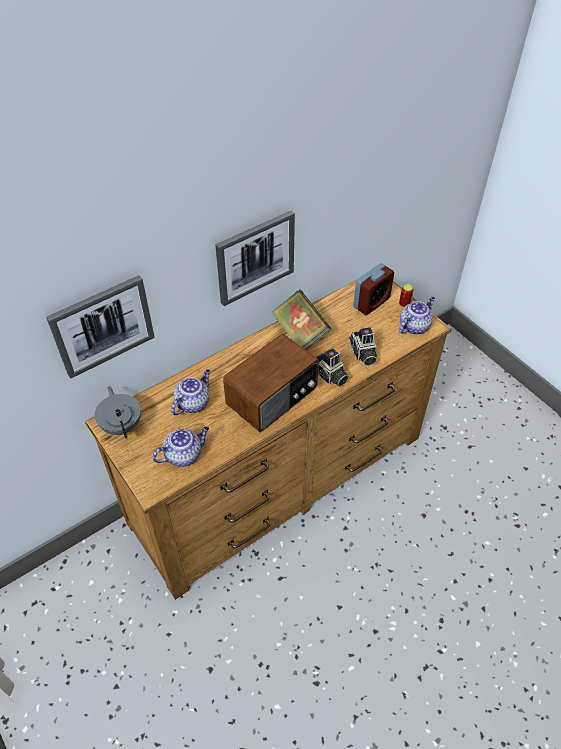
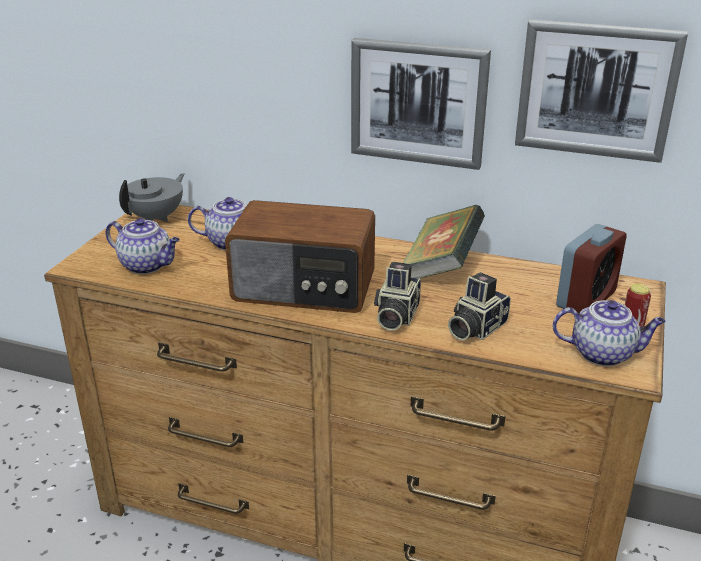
camera: 55 degrees right, 20 degrees down
(102, 325) = (188, 72): picture -> picture (596, 90)
(371, 303) = (586, 299): alarm clock -> alarm clock turned 60 degrees counterclockwise

